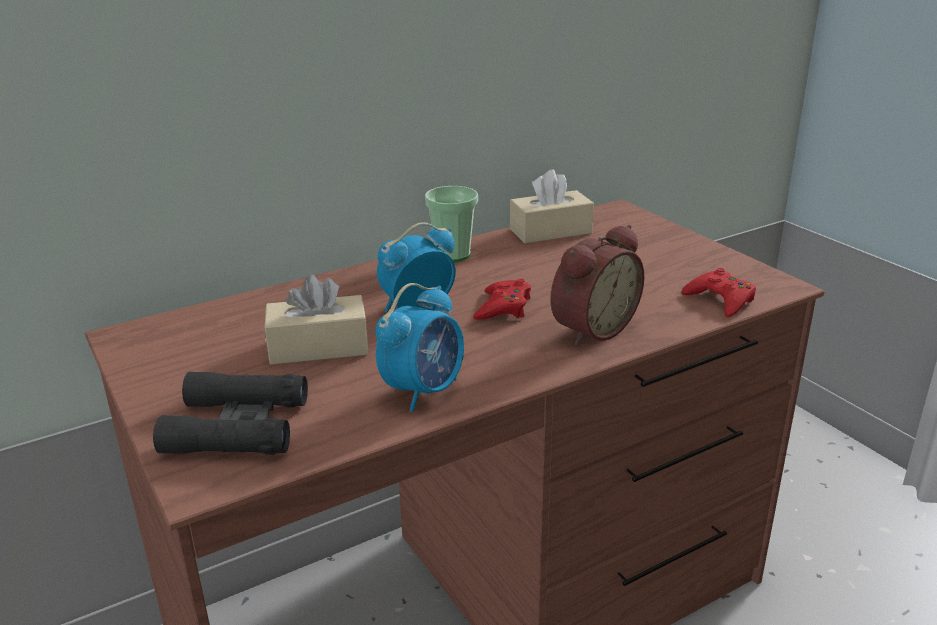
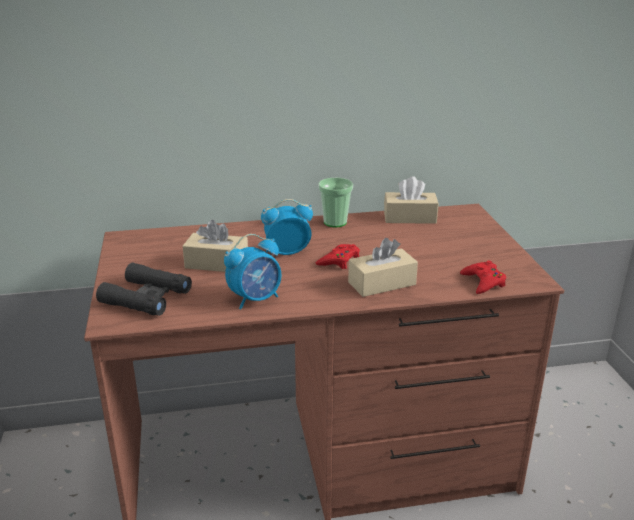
camera: 20 degrees right, 0 degrees up
(590, 328) = (382, 283): alarm clock -> beige tissue box

